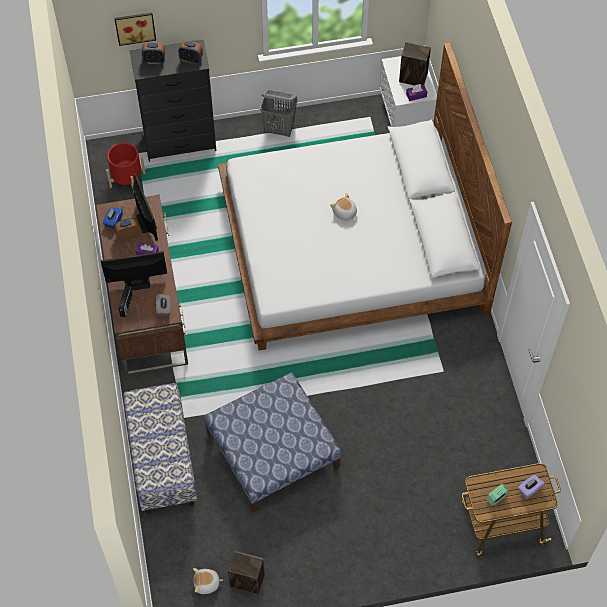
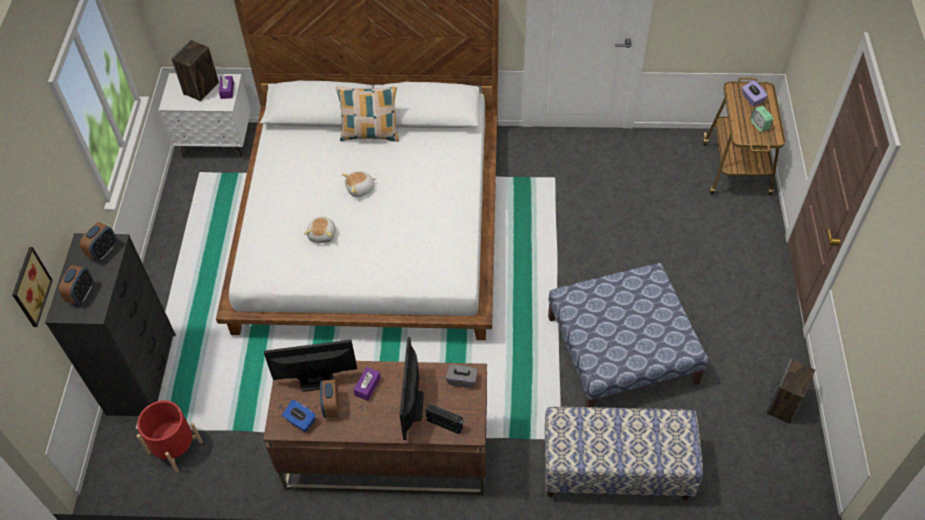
camera: 75 degrees left, 5 degrees down
(206, 584) = (785, 448): plush toy -> plush toy (323, 234)
(279, 129) = (174, 261): grey laundry basket -> none
(405, 206) = (370, 134): none -> pillow

